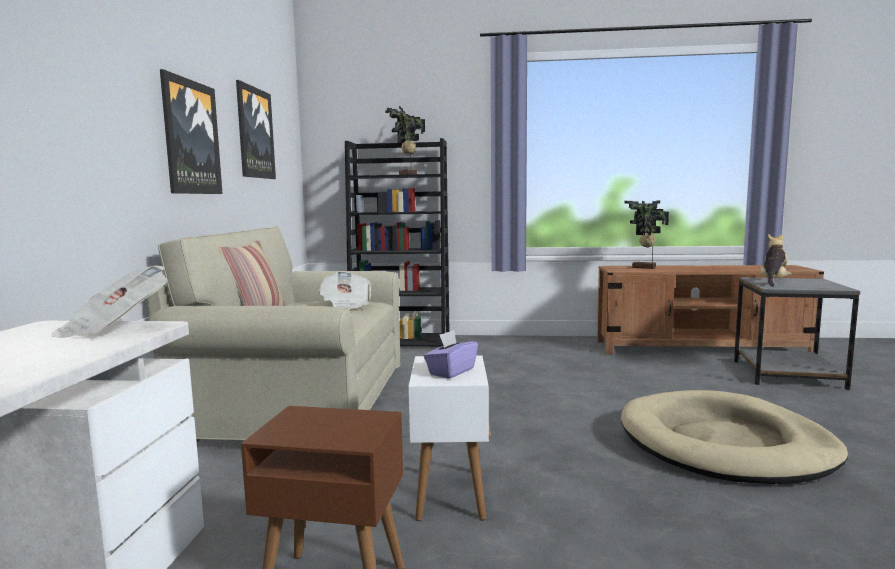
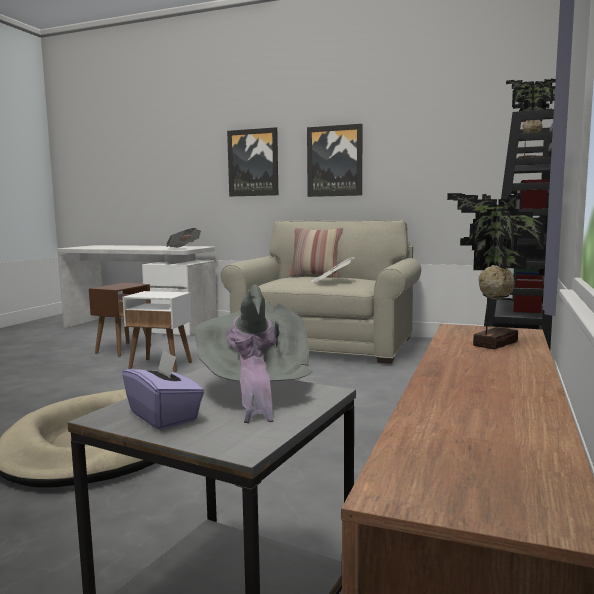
camera: 105 degrees right, 0 degrees up
(254, 133) = (430, 142): picture -> picture (253, 163)
(451, 371) = (151, 294): purple tissue box -> purple tissue box (164, 416)
(773, 282) = (255, 392): plush toy -> grey hat

